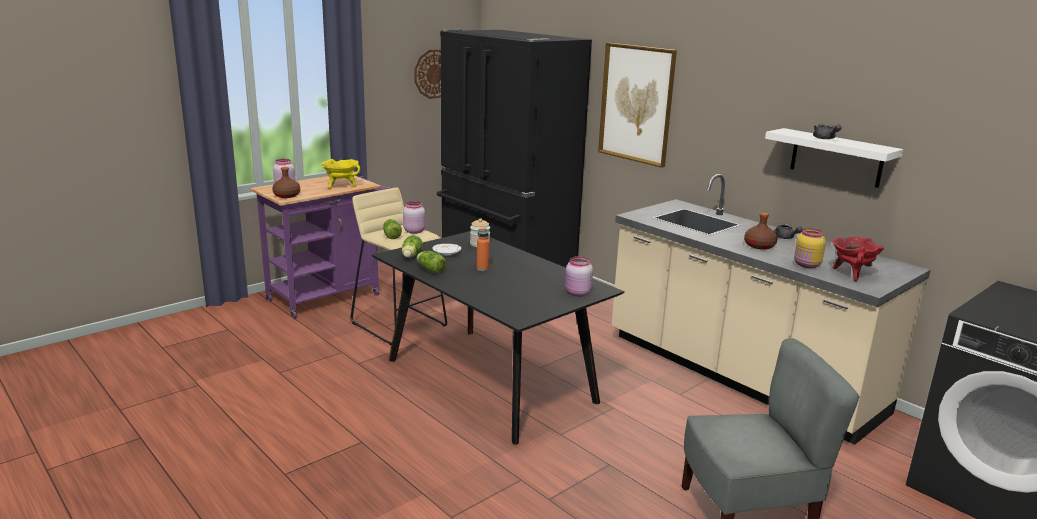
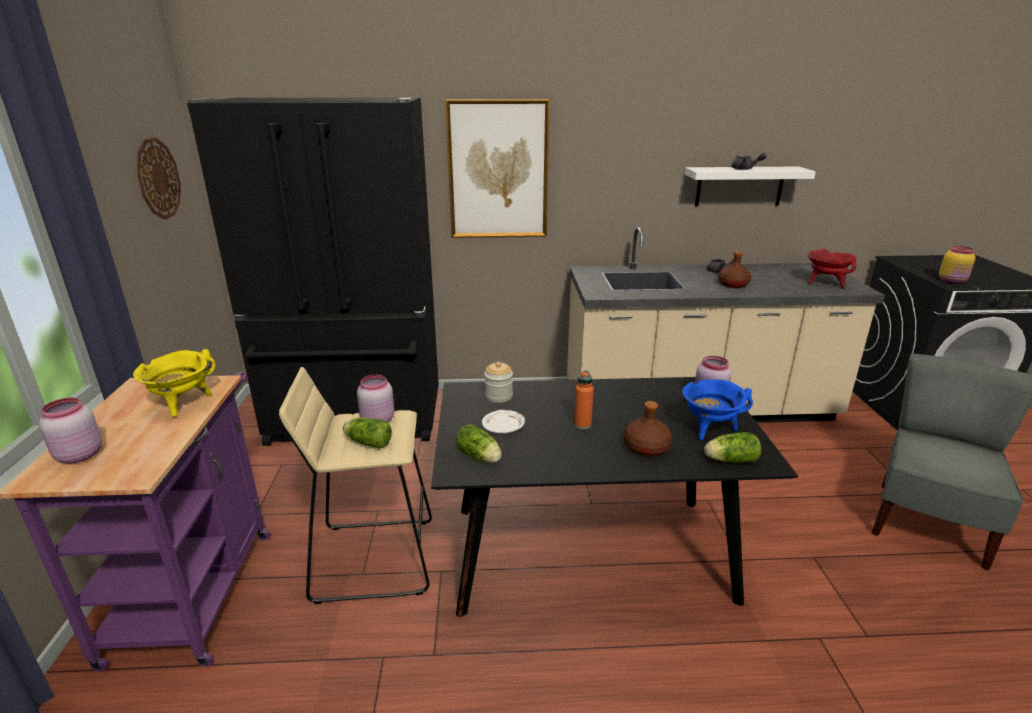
camera: 50 degrees left, 5 degrees up
(286, 195) = (127, 468): brown bottle -> brown bottle (646, 447)
(430, 269) = (545, 461): lettuce -> lettuce (729, 460)
(535, 299) = (709, 429): none -> blue cooking pot
(807, 265) = (795, 288): yellow jar -> yellow jar (952, 281)

